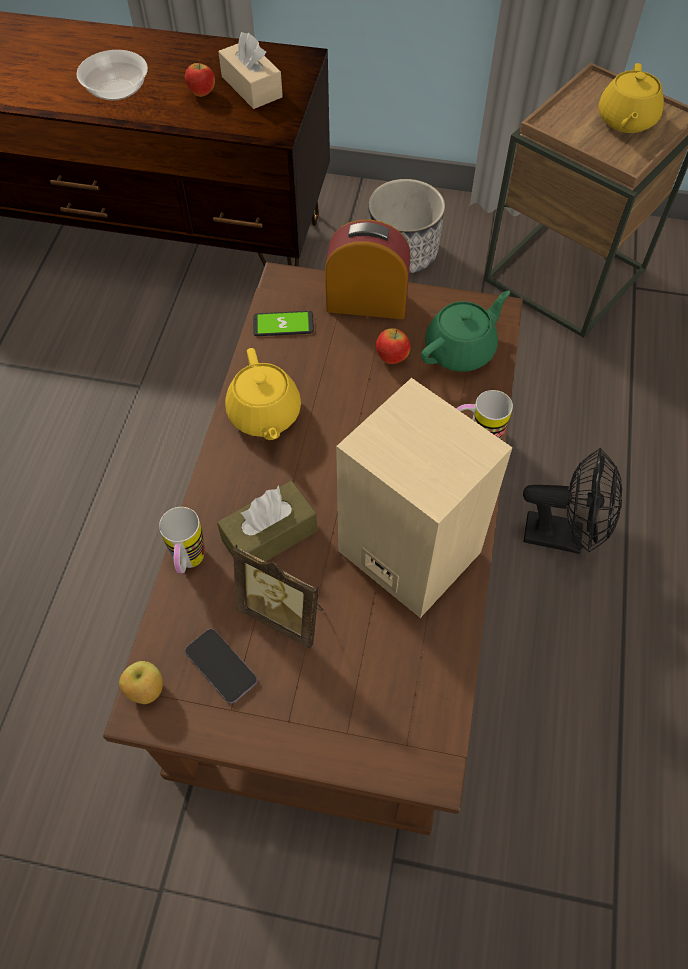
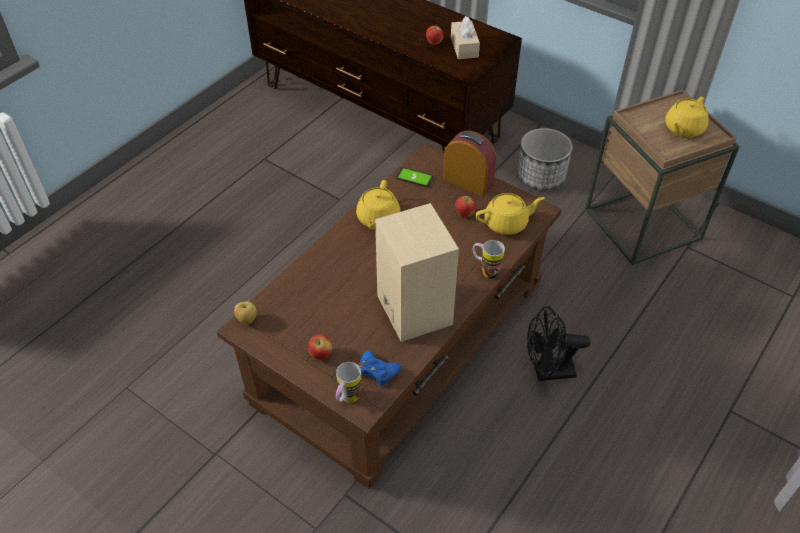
camera: 25 degrees right, 10 degrees down
(117, 90) = (388, 28): bowl -> none
(189, 564) = (299, 273): mug -> mug (347, 400)
(221, 666) = (288, 324): phone -> none
(269, 535) = (346, 275): brown tissue box -> none
(284, 613) = (332, 313): picture frame -> none
(306, 699) = (321, 354): none -> apple
(413, 689) = (377, 371): none -> blue game controller
(461, 350) = (506, 223): green teapot -> yellow teapot
(563, 535) = (547, 371): black fan -> black fan turned 135 degrees clockwise

